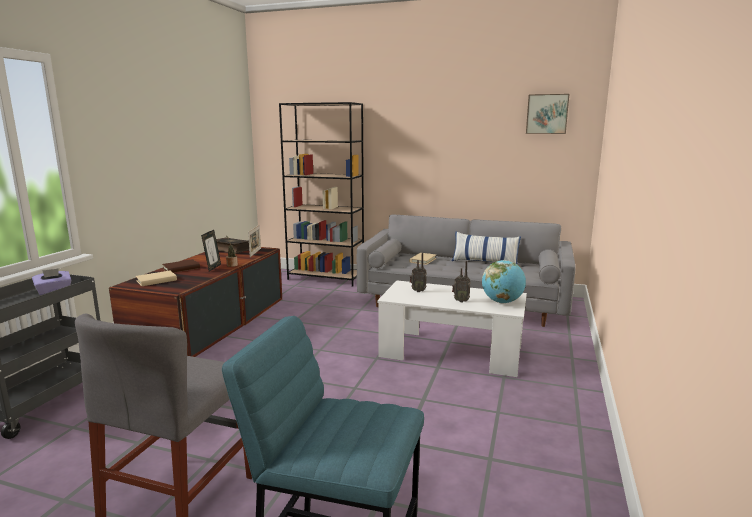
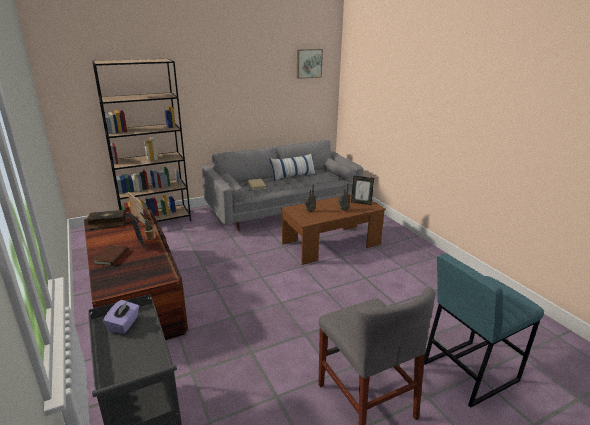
camera: 45 degrees left, 10 degrees up
(156, 280) = (122, 277): beige book -> none
(451, 352) = (331, 244): white coffee table -> brown coffee table
(502, 302) = (361, 203): globe -> picture frame

